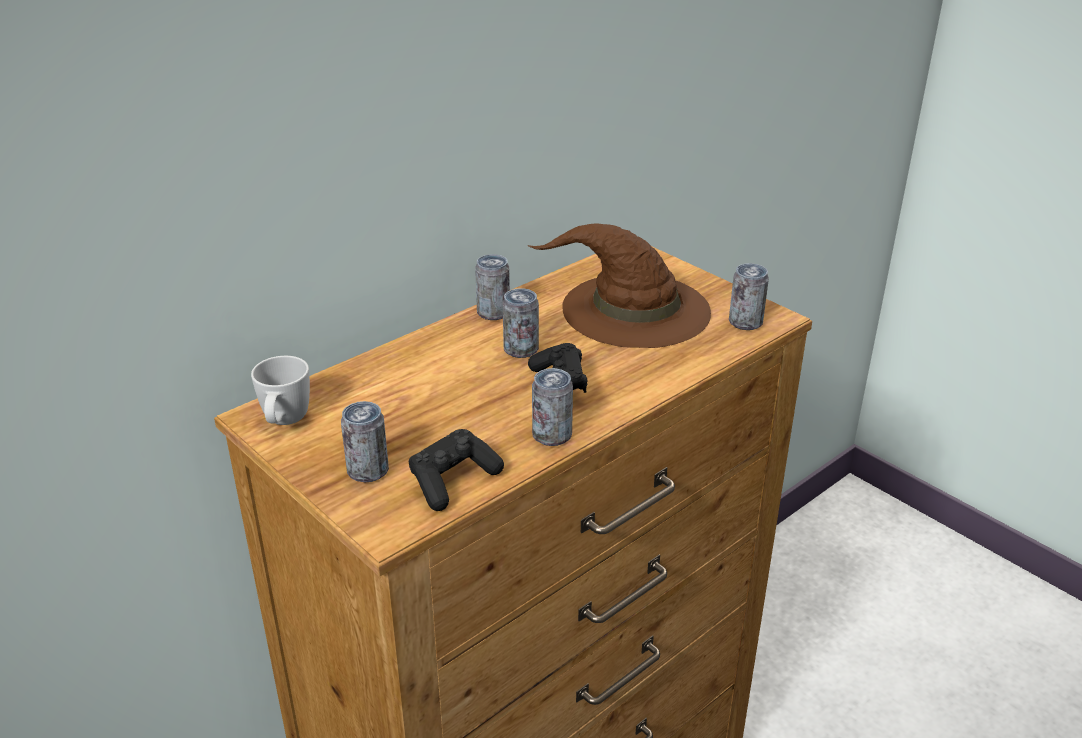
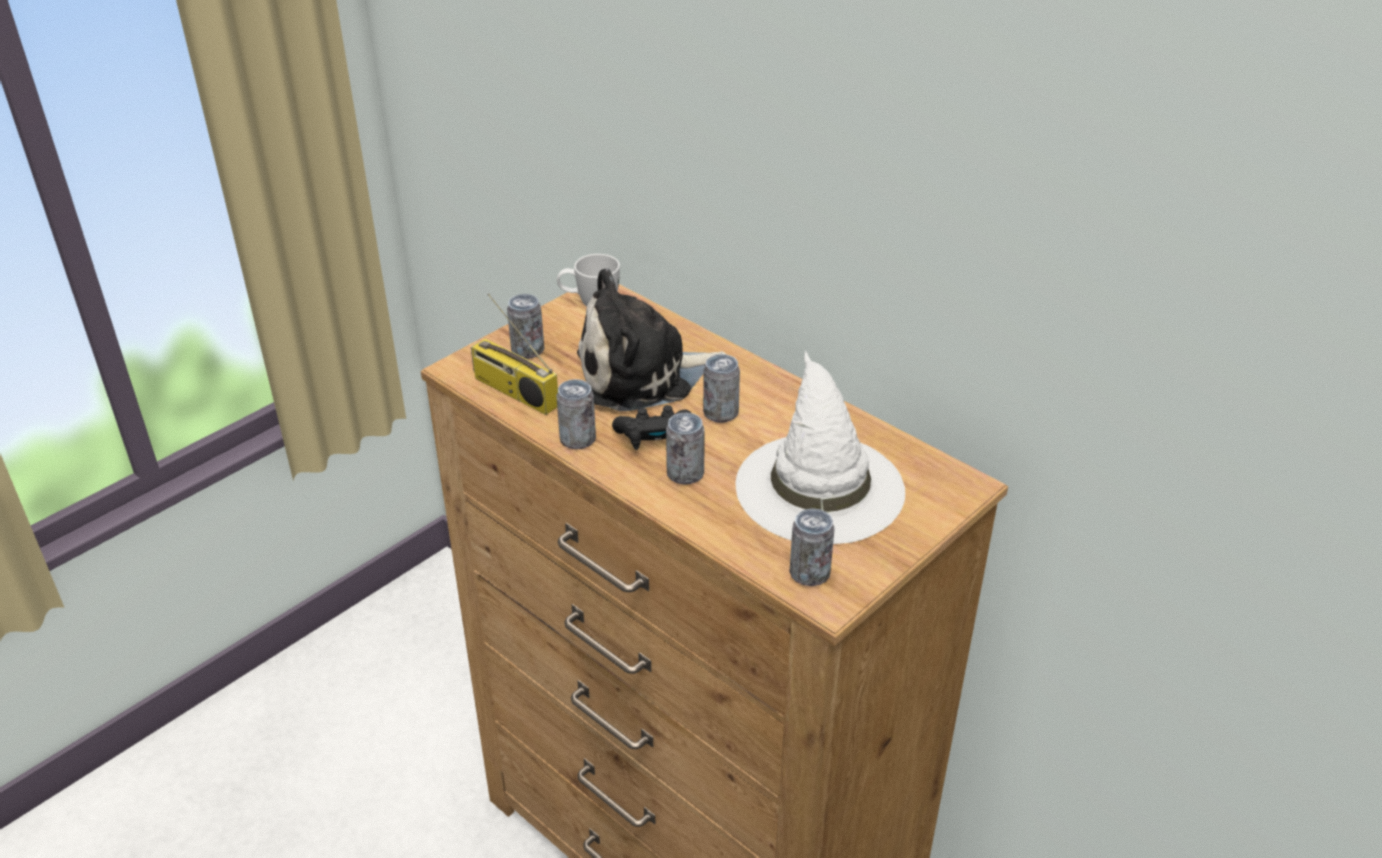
camera: 85 degrees right, 5 degrees up
(442, 391) = (642, 374): none -> plush toy
(453, 481) = (513, 392): black game controller -> radio
(493, 313) = (788, 391): can -> can (685, 474)
(633, 310) = (818, 485): brown hat -> white hat

